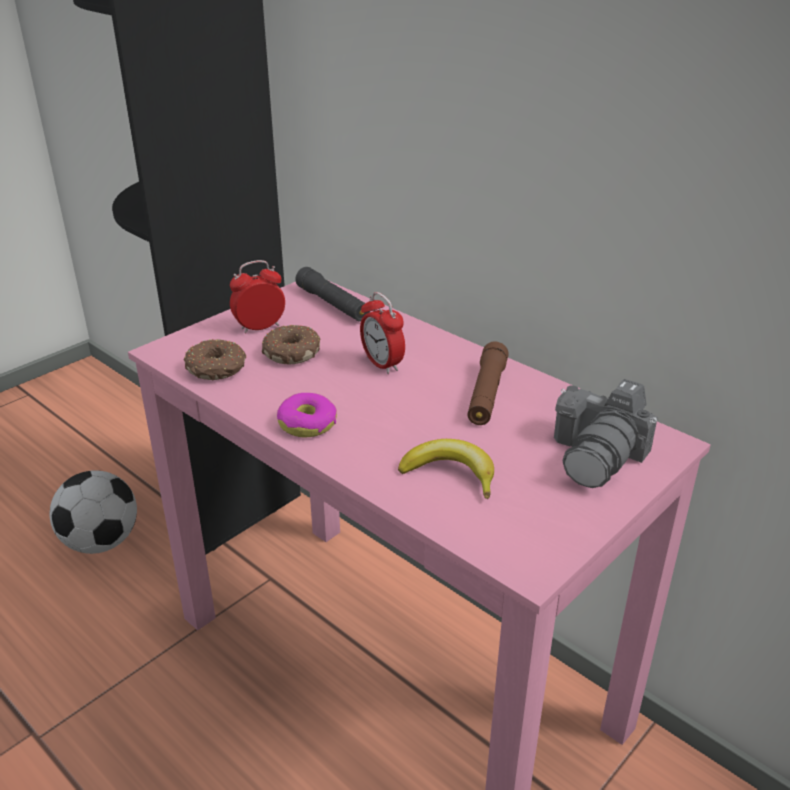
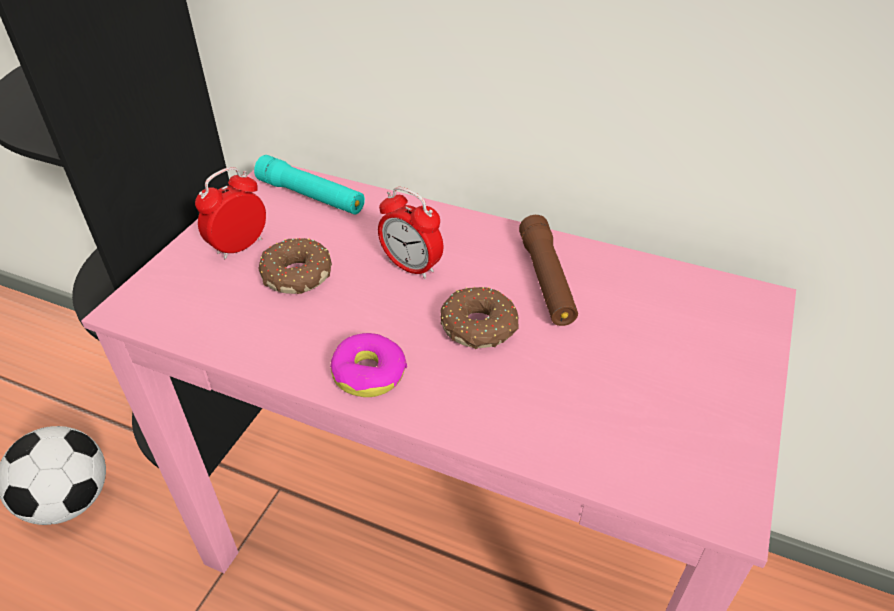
camera: 20 degrees left, 10 degrees up
(216, 369) = (214, 320): donut -> donut (480, 327)
(333, 304) = (311, 196): black flashlight -> turquoise flashlight
(450, 474) = (570, 402): banana -> none
(599, 455) = (704, 332): camera -> none

